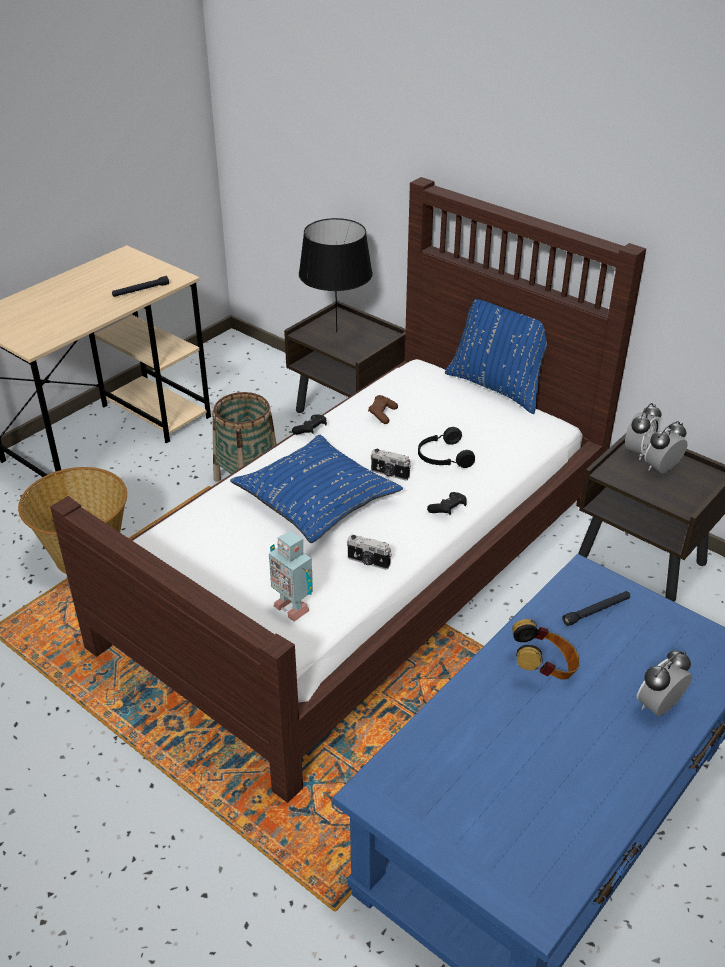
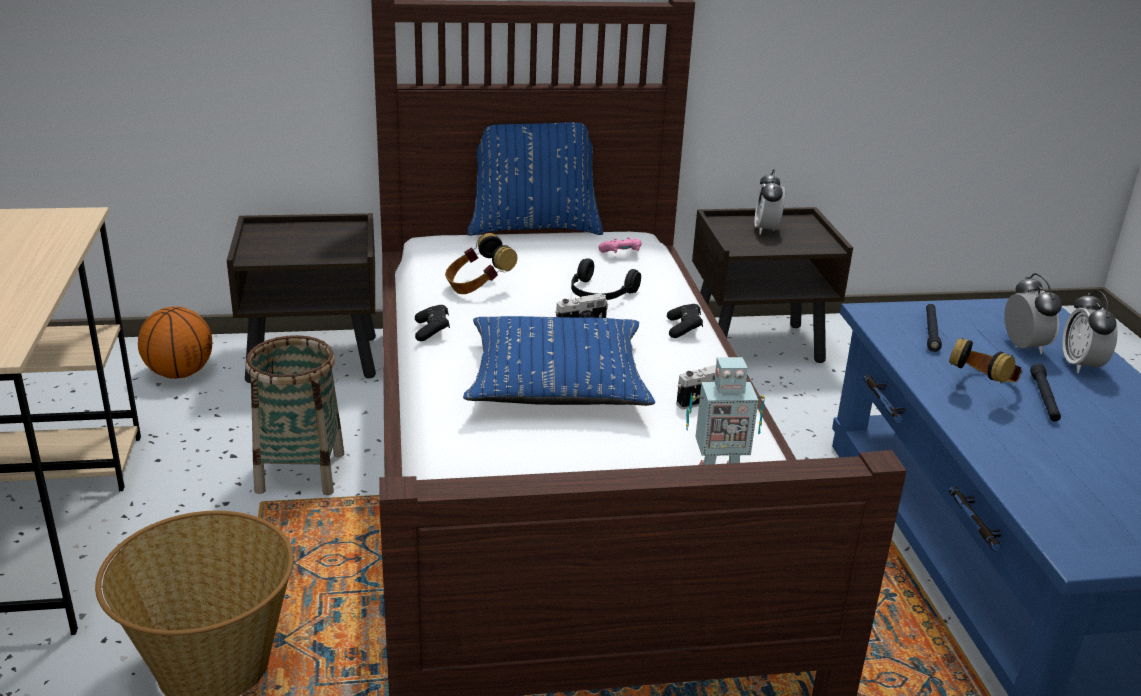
camera: 50 degrees left, 10 degrees down
(141, 290) = (48, 243): black flashlight -> black flashlight (1044, 398)
(274, 387) = (180, 373): none -> basketball
(336, 332) = (287, 243): black table lamp -> none
(382, 414) = (478, 287): brown game controller -> headphones
(511, 435) = (621, 254): none -> pink game controller
(638, 451) = (729, 226): alarm clock -> alarm clock (1023, 347)

